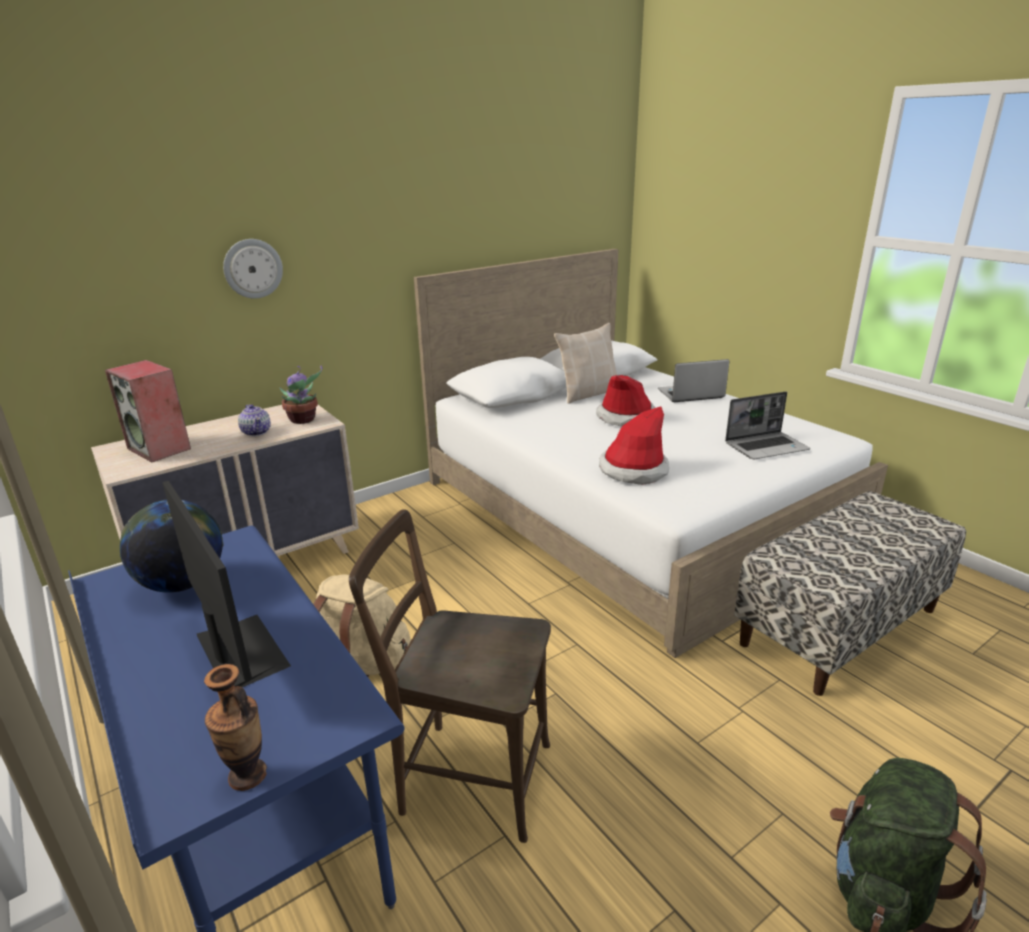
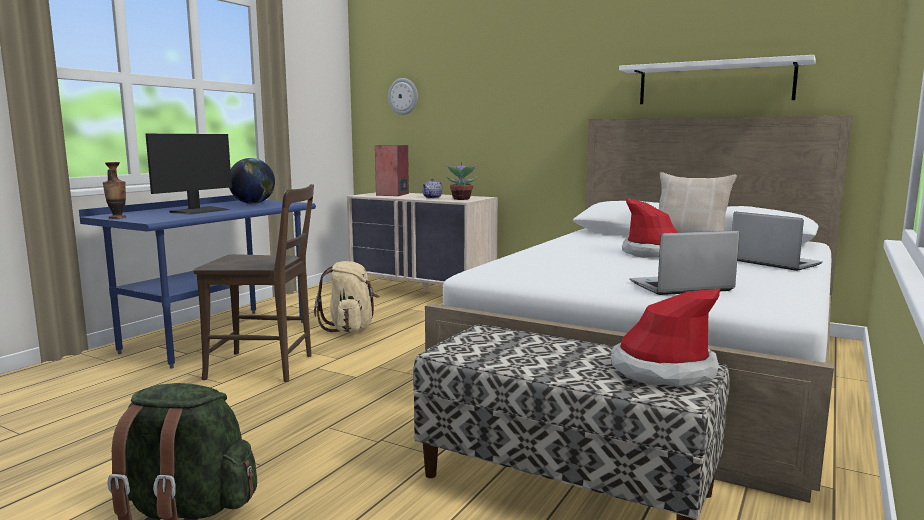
camera: 65 degrees right, 15 degrees down
(253, 268) = (480, 101): wall clock -> wall clock (403, 96)
(468, 776) = (266, 367): brown chair -> brown chair turned 105 degrees clockwise
(522, 225) = (714, 83): none -> white shelf
(633, 470) = (537, 261): hat -> hat (662, 370)
(766, 447) = (680, 287): laptop -> laptop turned 120 degrees clockwise

